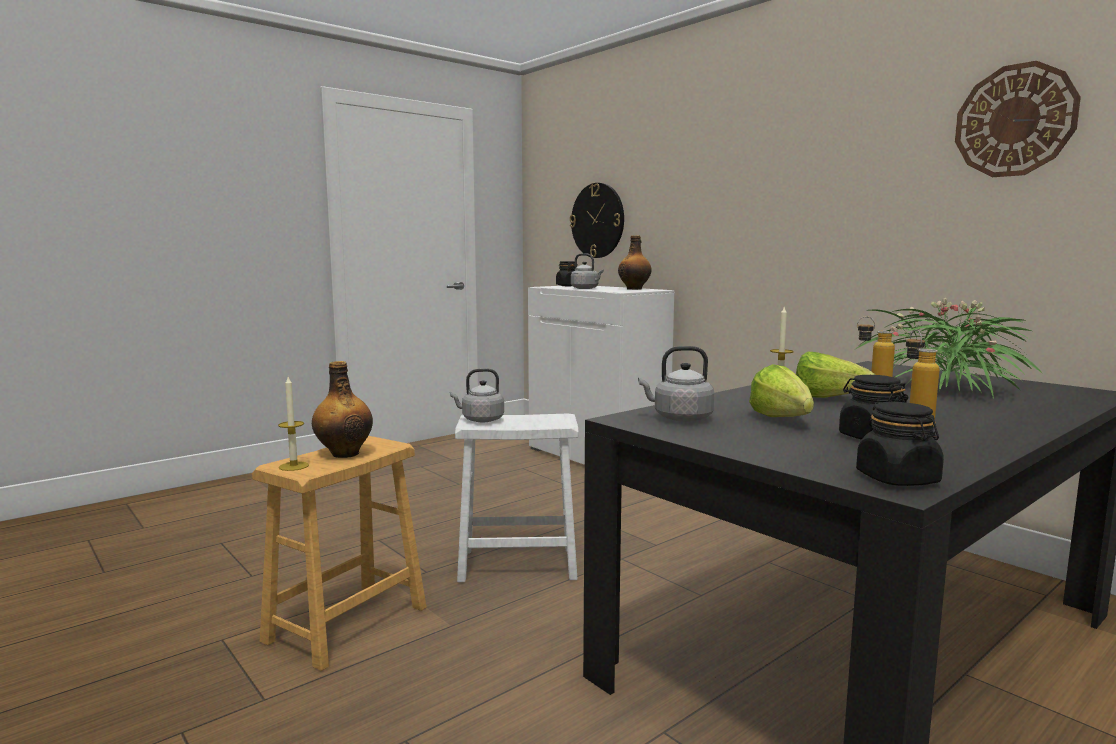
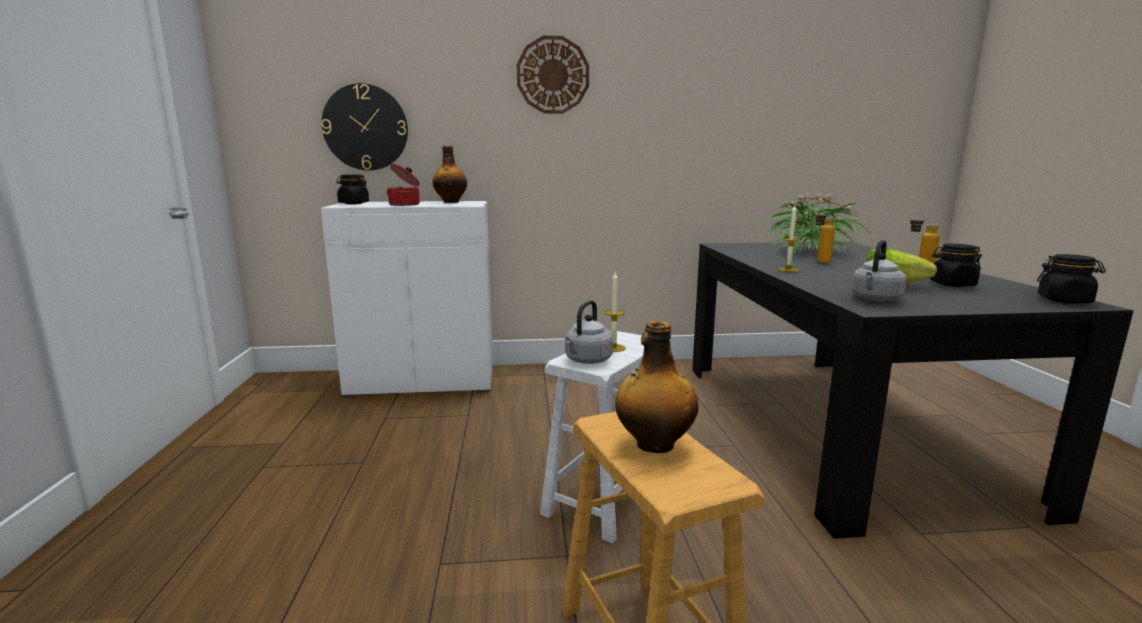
camera: 55 degrees left, 5 degrees up
(294, 466) = (692, 484): candle -> candle (613, 348)
(586, 288) = (405, 204): grey kettle -> cooking pot
(834, 399) = (829, 268): lettuce -> none
(1014, 120) = (765, 75): wall clock -> wall clock (553, 75)

